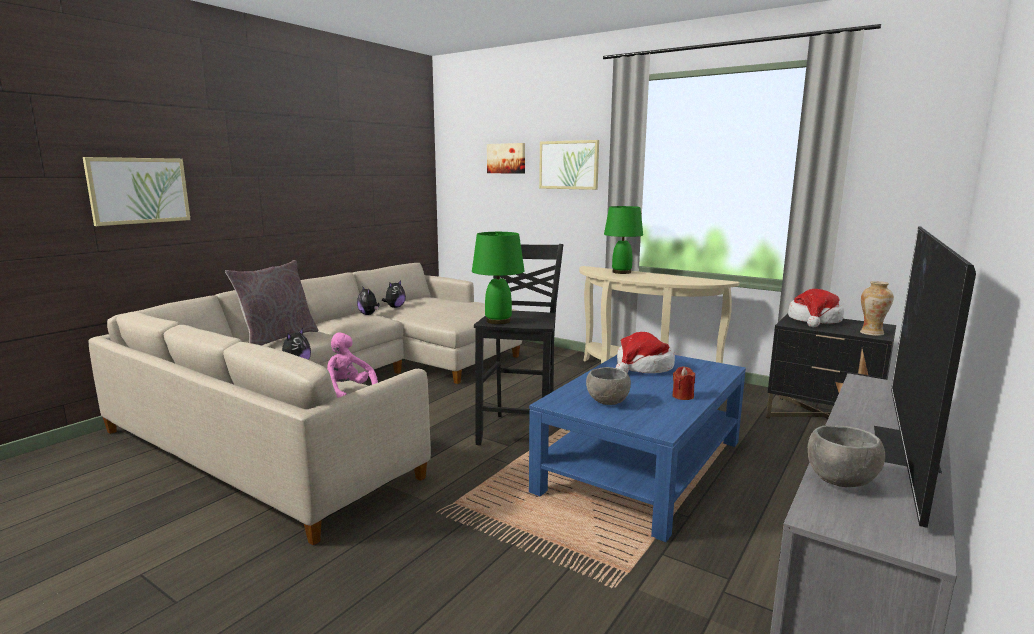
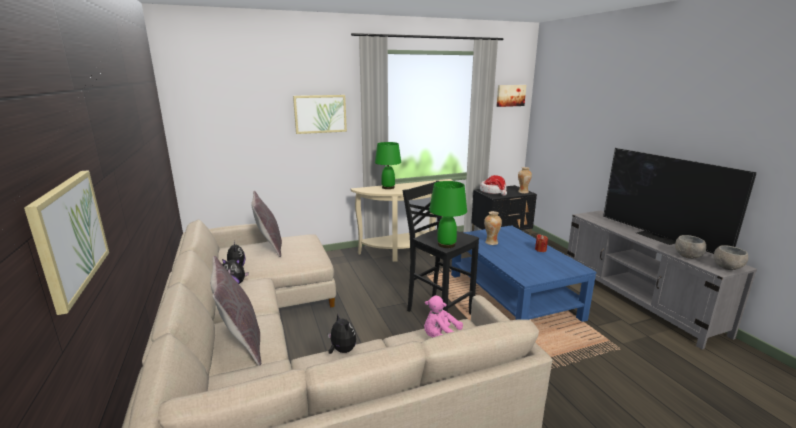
camera: 55 degrees left, 5 degrees up
(449, 303) = (269, 247): none -> grey pillow
(506, 158) = (257, 110): picture -> picture (510, 95)
(608, 402) = (536, 267): grey bowl -> grey bowl (727, 267)
(643, 367) = (491, 242): hat -> vase

